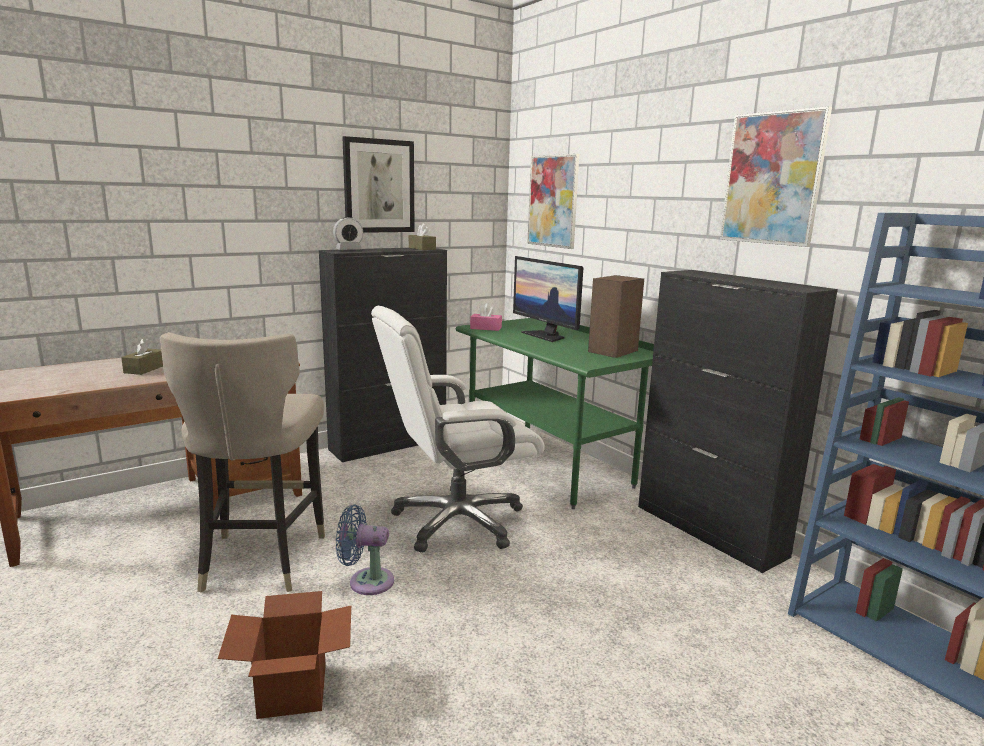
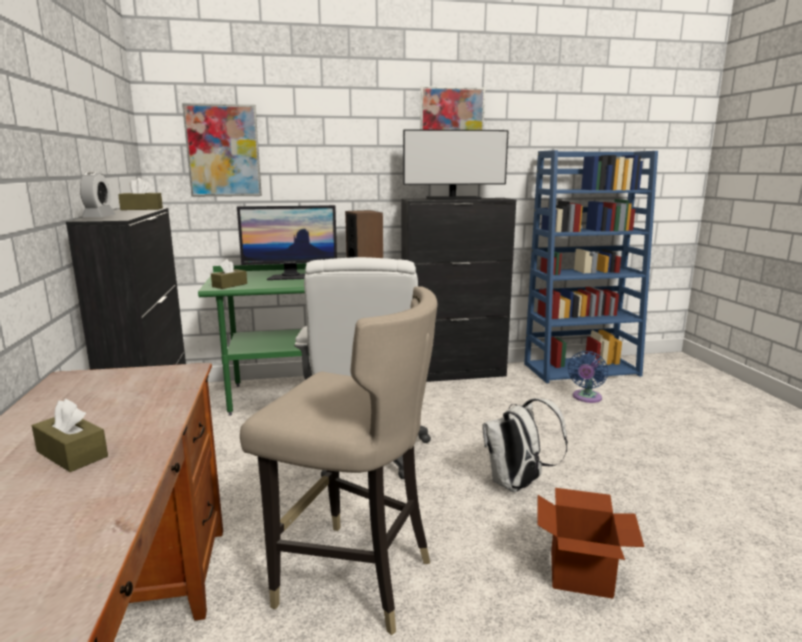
camera: 65 degrees left, 0 degrees up
(366, 581) = (437, 513): blue fan -> blue fan (586, 398)
(379, 186) = (80, 130): picture -> none
(449, 624) = (517, 485): none -> white backpack
(486, 328) = (229, 285): pink tissue box -> brown tissue box
(736, 278) = (453, 198): none -> monitor

